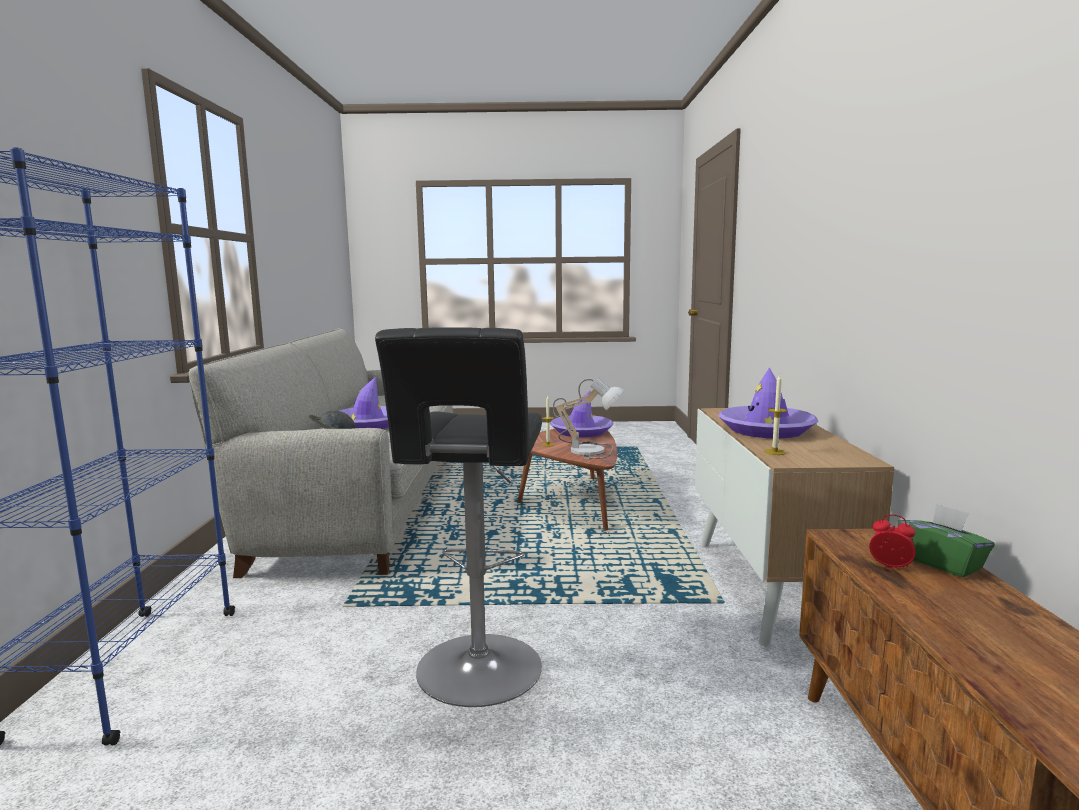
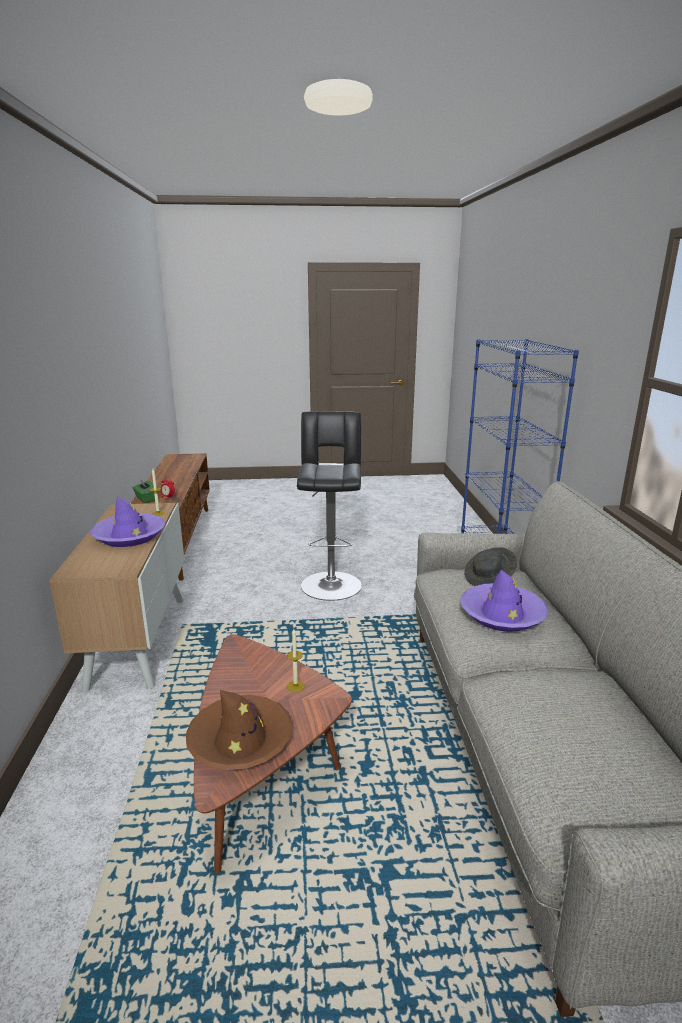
camera: 175 degrees right, 10 degrees up
(581, 431) = (240, 741): purple hat -> brown hat
(590, 450) = (243, 671): table lamp -> none

